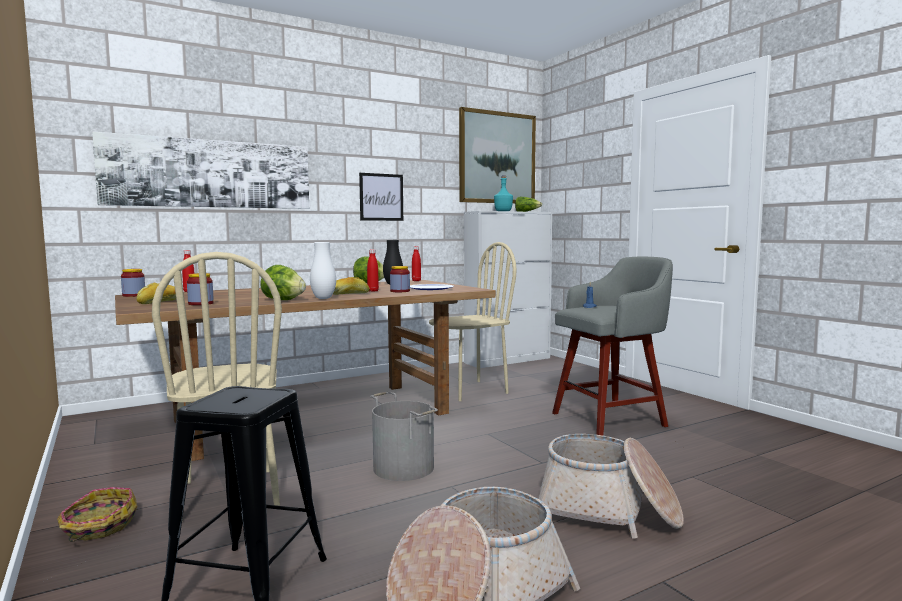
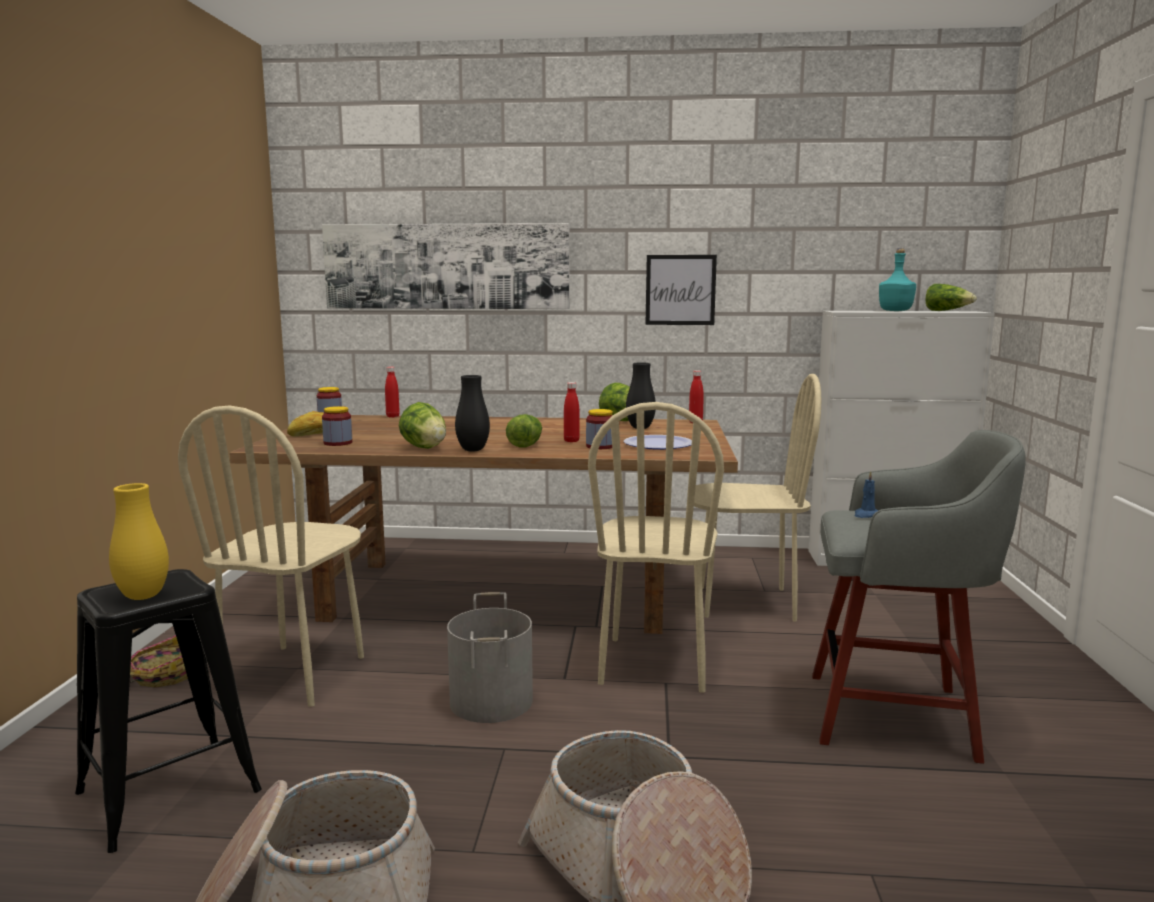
camera: 35 degrees right, 5 degrees up
(250, 401) = (143, 596): none -> yellow vase
(323, 298) = (473, 450): white vase -> black vase
(348, 294) = (525, 444): bread -> lettuce
(468, 427) = (654, 664): none -> beige chair
(497, 158) = (901, 216): picture -> none

